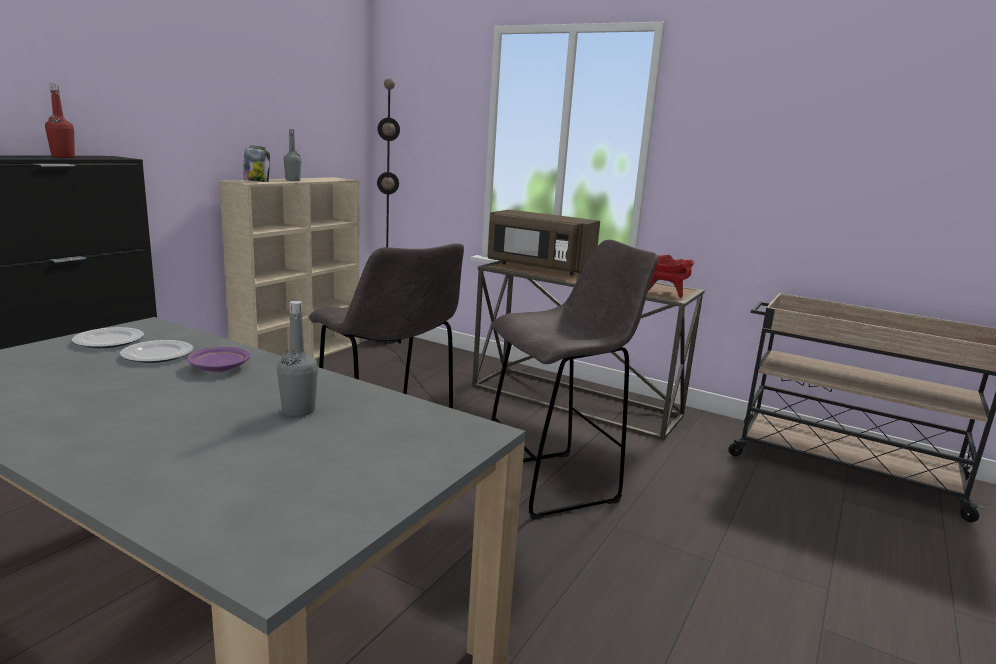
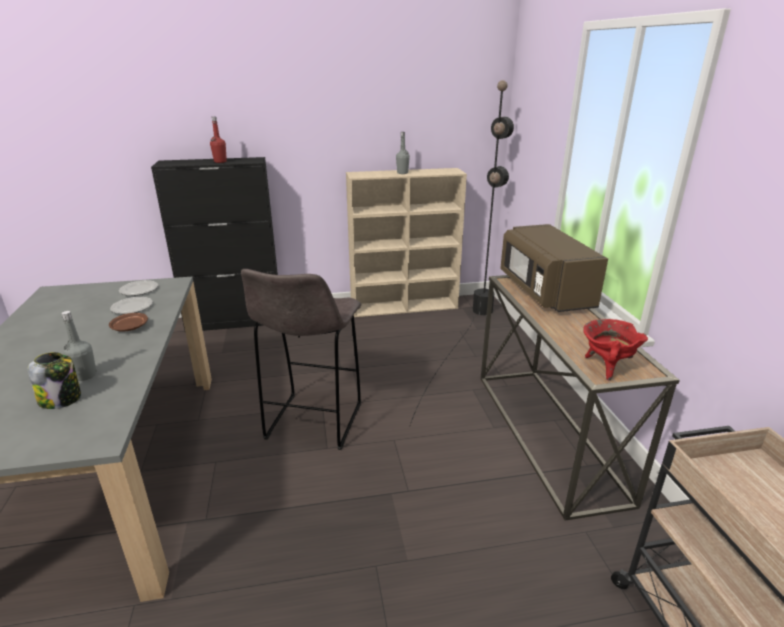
camera: 50 degrees right, 10 degrees up
(218, 368) = (130, 327): purple plate -> brown plate
(256, 181) = (368, 174): jar -> jar (61, 399)
(555, 483) = (397, 499): grey stool -> none

